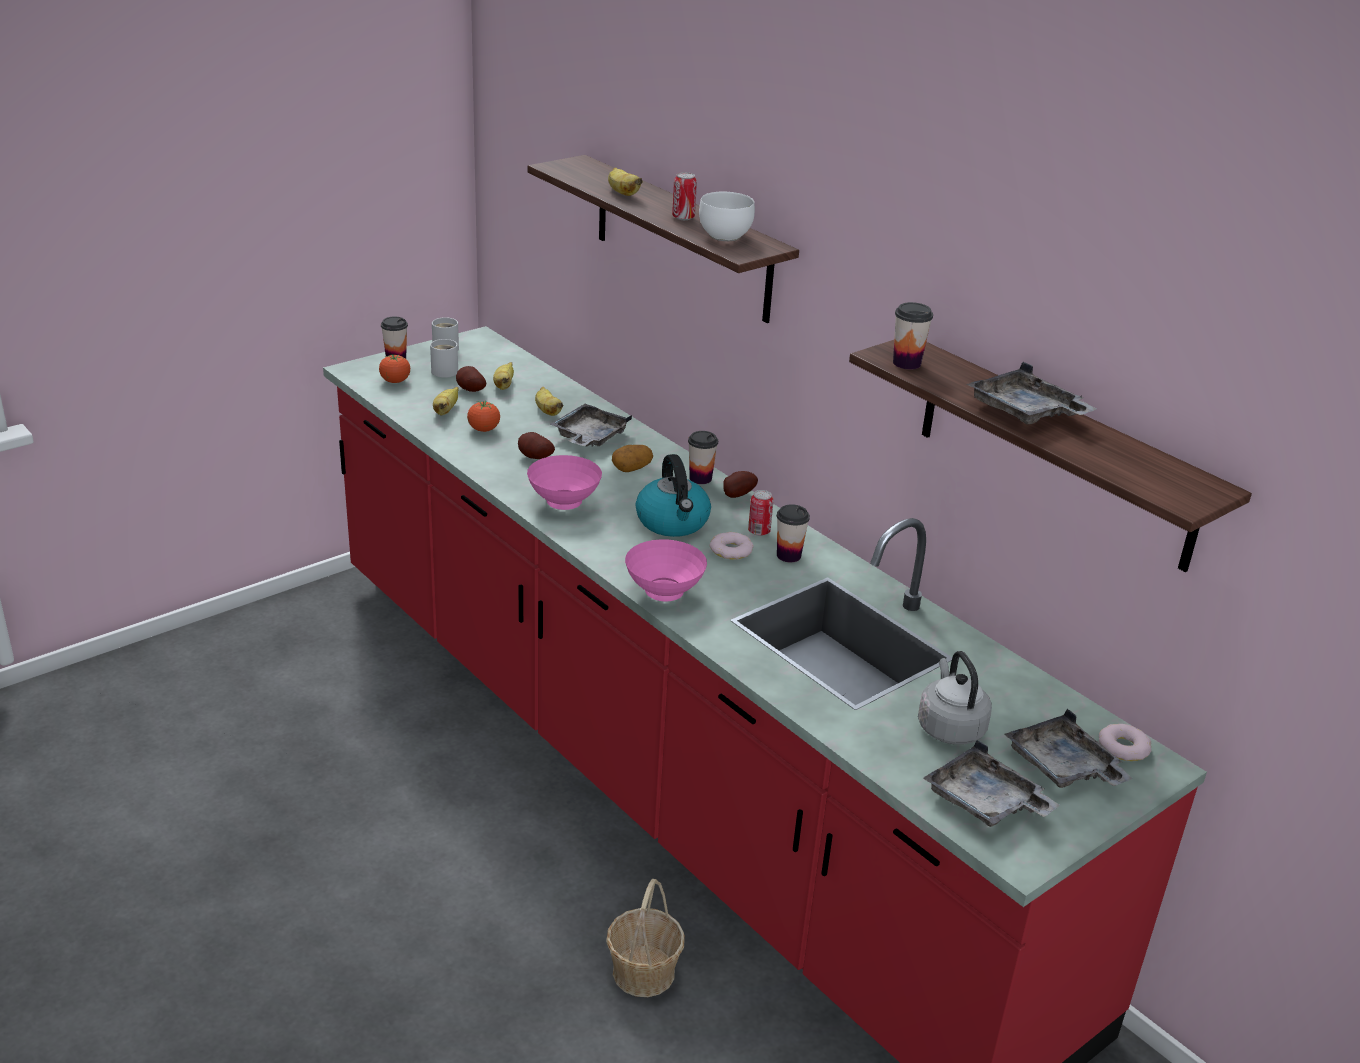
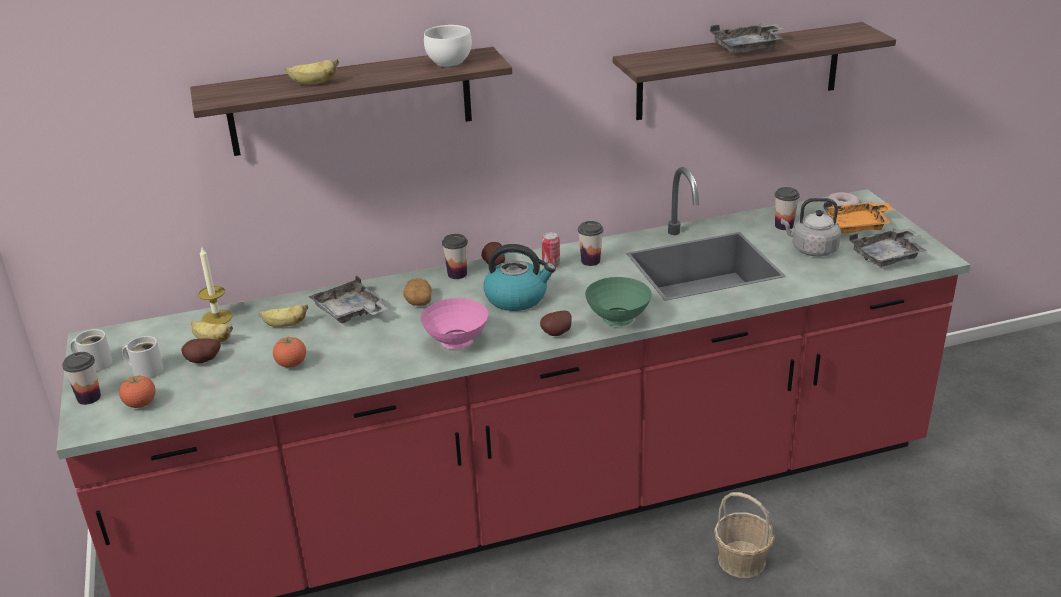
camera: 65 degrees left, 0 degrees up
(446, 411) = (234, 381): banana -> none
(534, 458) = (366, 345): potato -> potato (558, 334)
(542, 378) = (217, 318): none -> candle
(665, 593) = (617, 319): pink bowl -> green bowl
(683, 217) = (394, 70): can -> none
(731, 550) = (571, 281): donut -> none
(906, 363) = (662, 64): cup -> cup (784, 226)
(1063, 767) = (858, 226): grey tray -> orange tray

